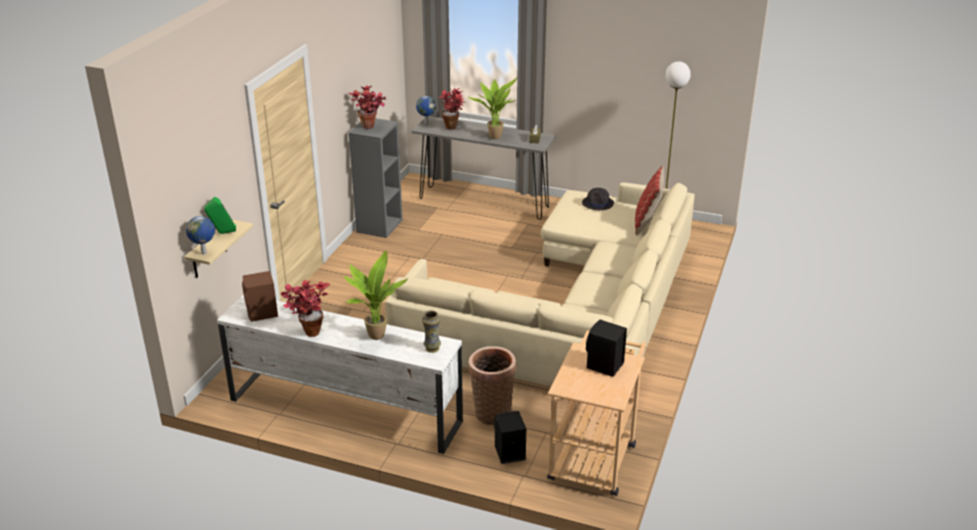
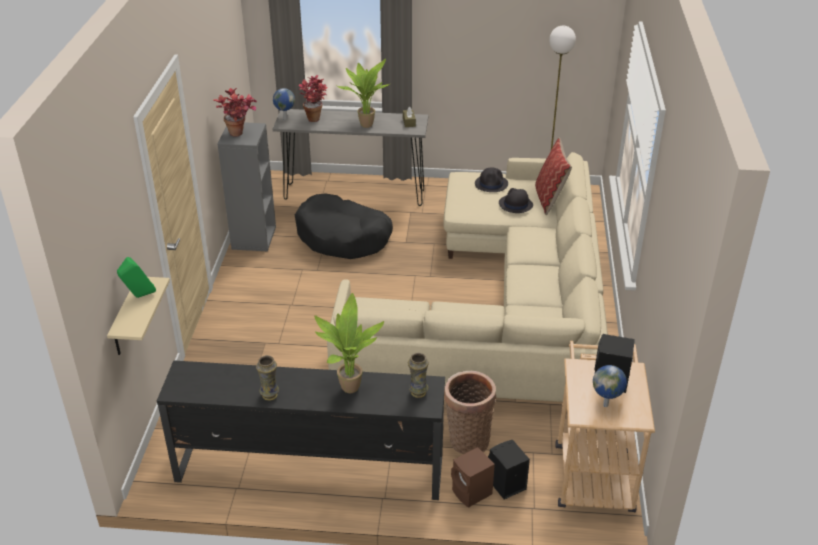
camera: 15 degrees left, 5 degrees up
(204, 253) = (130, 326): globe -> globe (606, 405)
(262, 313) = (207, 383): brown speaker -> brown speaker (472, 493)
(308, 331) = (269, 395): potted plant -> vase
(344, 410) = (309, 469): white tv stand -> black tv stand
(457, 236) = (343, 237): none -> black dog bed
(611, 223) = (515, 204): none -> black hat

